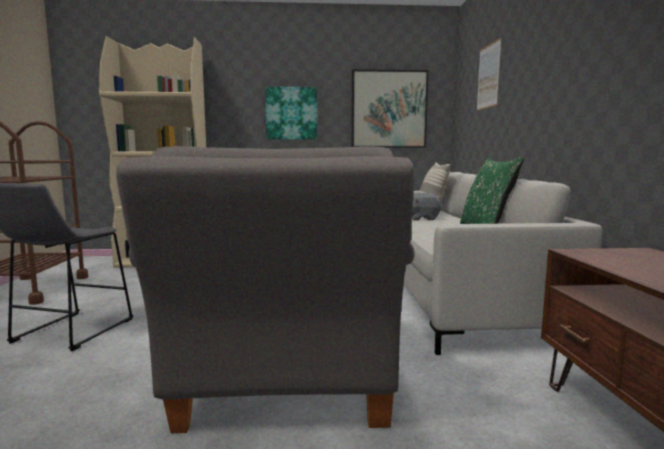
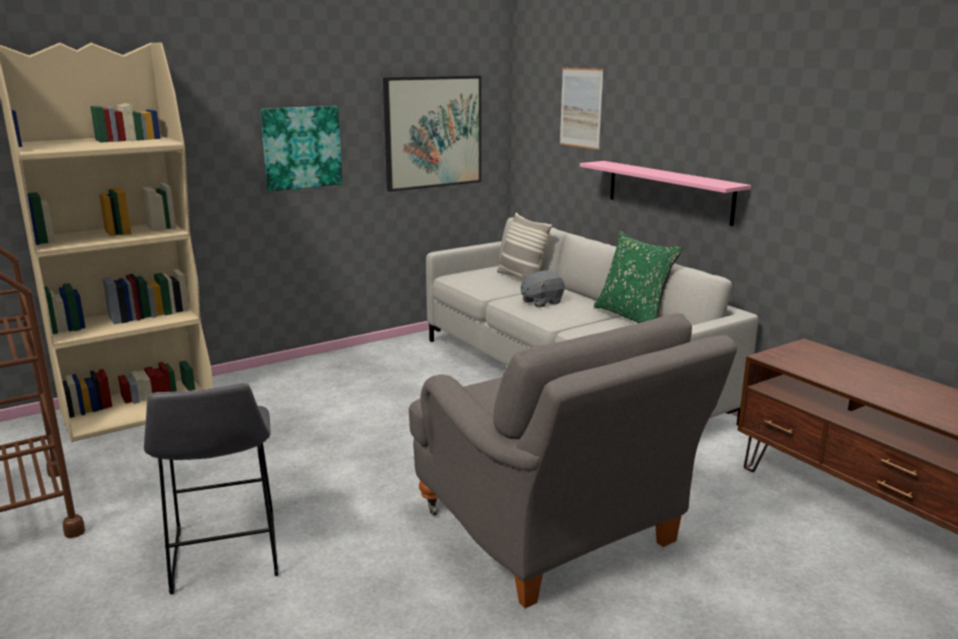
camera: 30 degrees left, 10 degrees up
(538, 122) = (668, 191): none -> pink shelf

